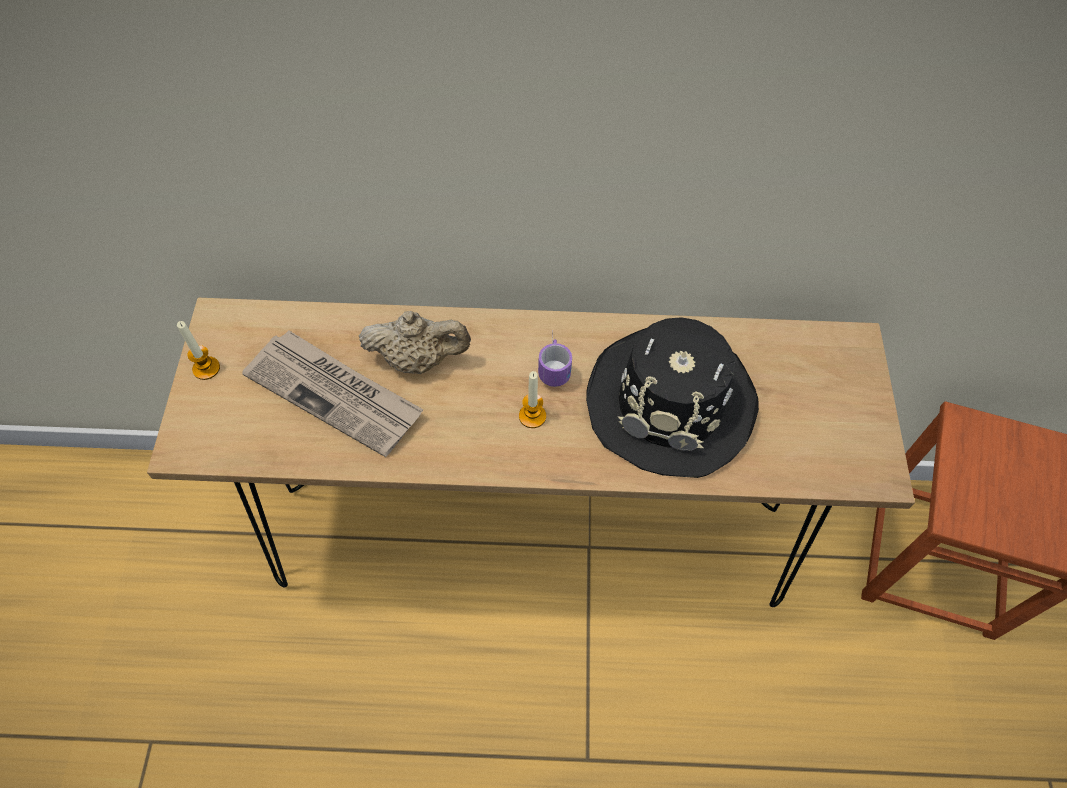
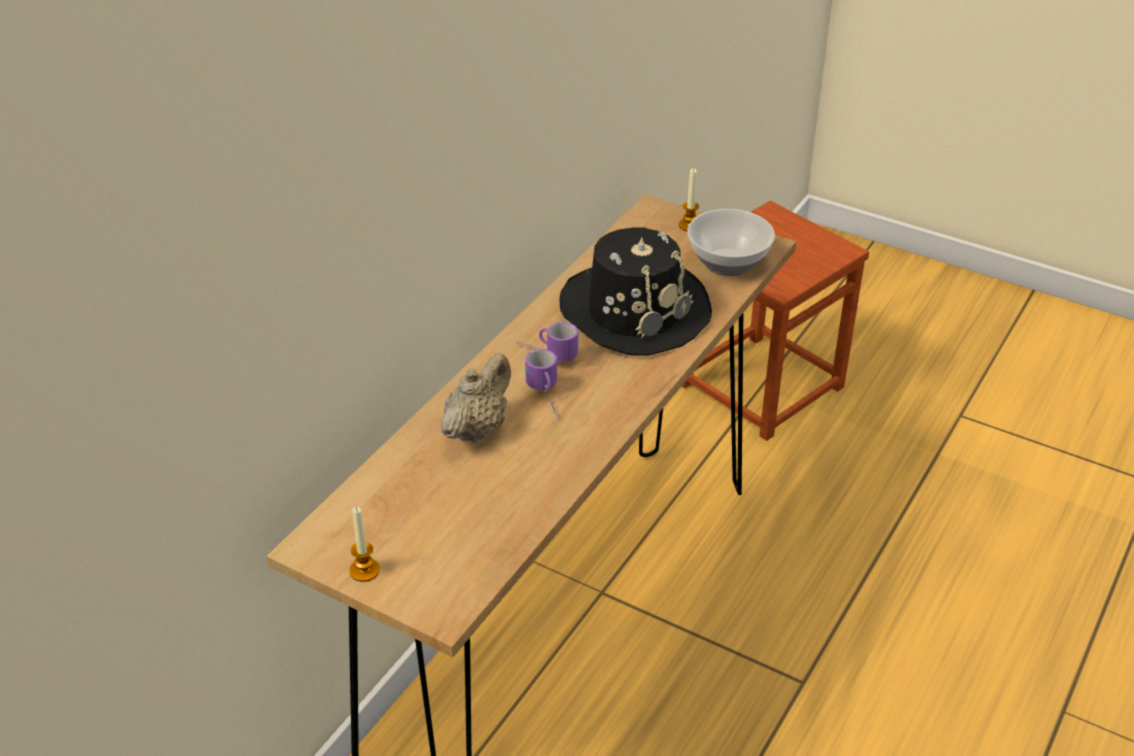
camera: 60 degrees left, 20 degrees down
(336, 394) = (470, 491): newspaper -> none
(489, 393) = (547, 400): none -> mug
(532, 416) = (589, 384): candle -> candle (689, 225)
(820, 452) = (729, 262): none -> bowl

